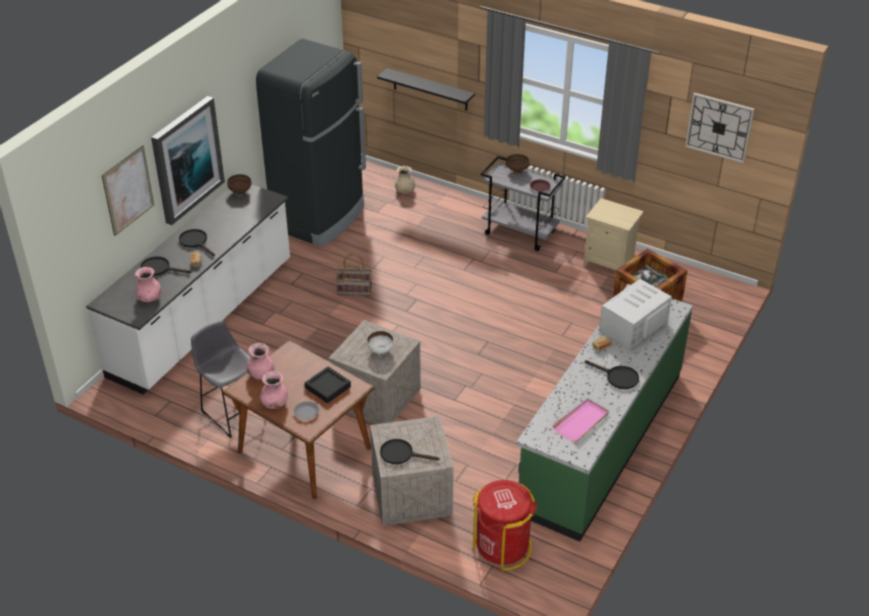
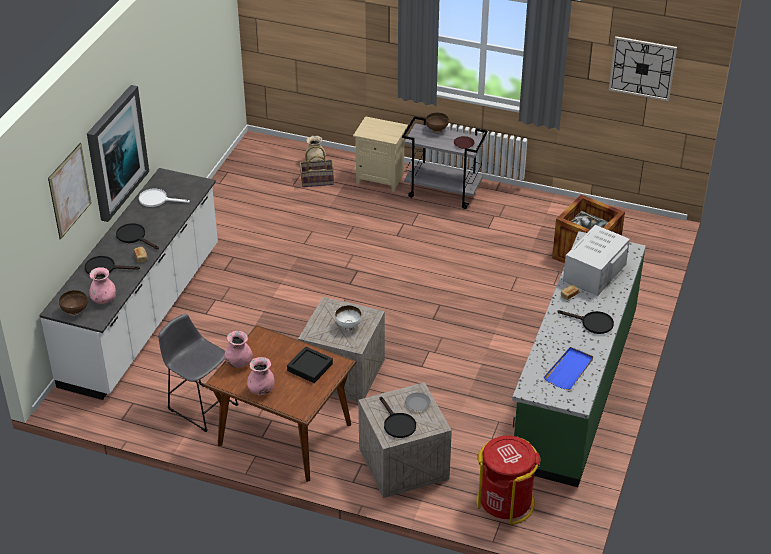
camera: 10 degrees left, 0 degrees up
(228, 210) = (157, 200): none -> white frying pan
(240, 192) = (165, 181): brown bowl -> brown bowl (75, 311)
(306, 412) = (296, 395): grey plate -> grey plate (418, 403)
(319, 218) = (235, 198): black fridge -> none
(354, 289) = (291, 268): basket -> basket (317, 181)
(401, 454) = (397, 424): black frying pan -> black frying pan turned 120 degrees counterclockwise
(430, 89) = (336, 55): black shelf -> none
(581, 422) = (569, 370): pink tray -> blue tray
(609, 262) = (539, 212): beige nightstand -> beige nightstand (381, 178)

